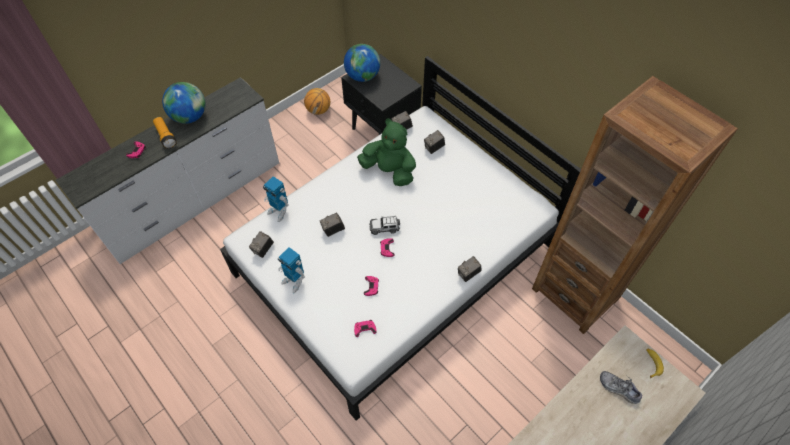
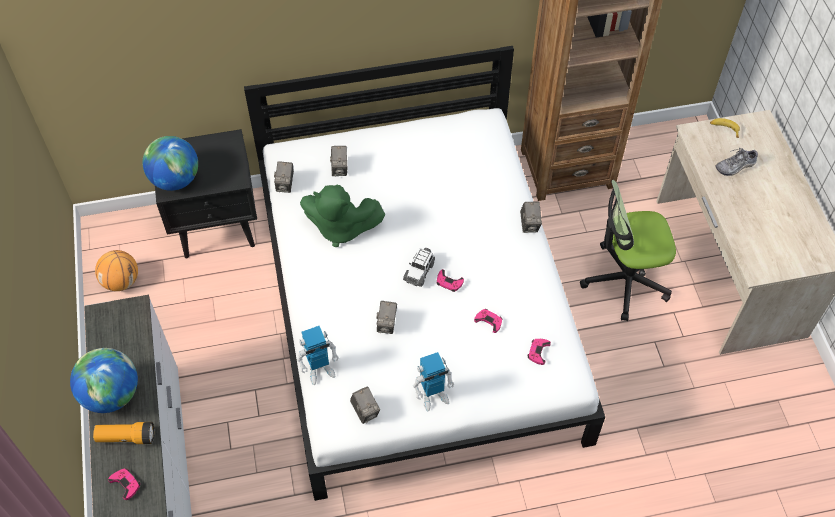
camera: 60 degrees left, 0 degrees up
(389, 171) = (340, 228): green plush toy -> green plush toy turned 135 degrees counterclockwise
(505, 379) = (625, 281): none -> office chair

